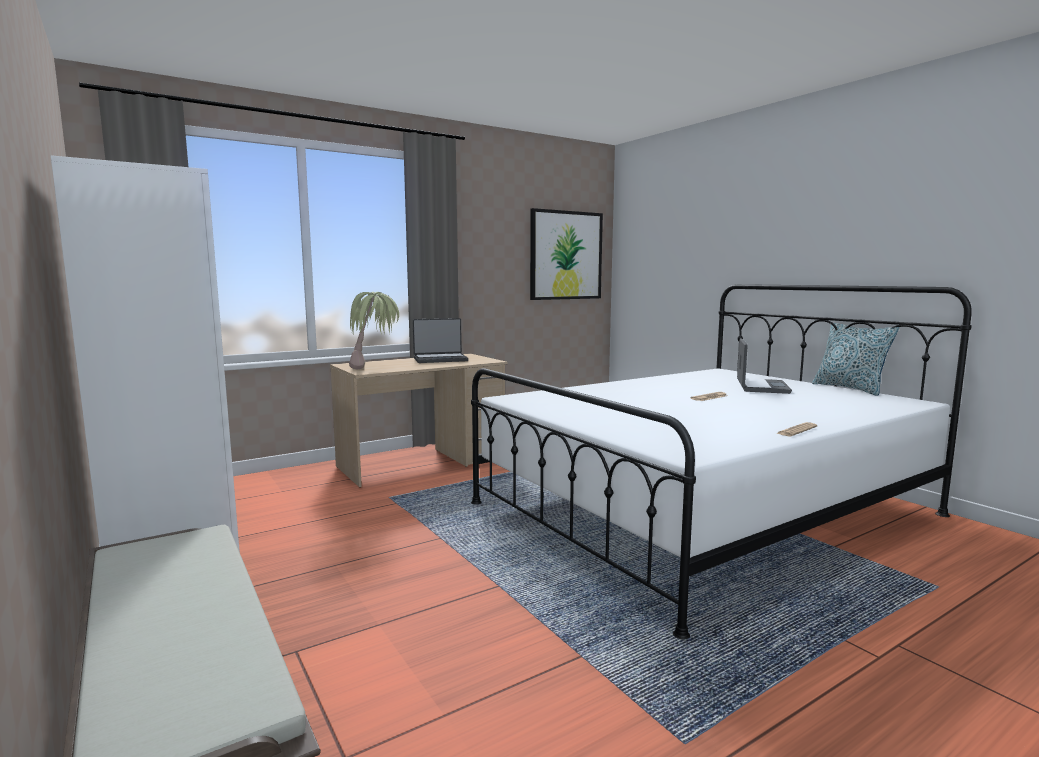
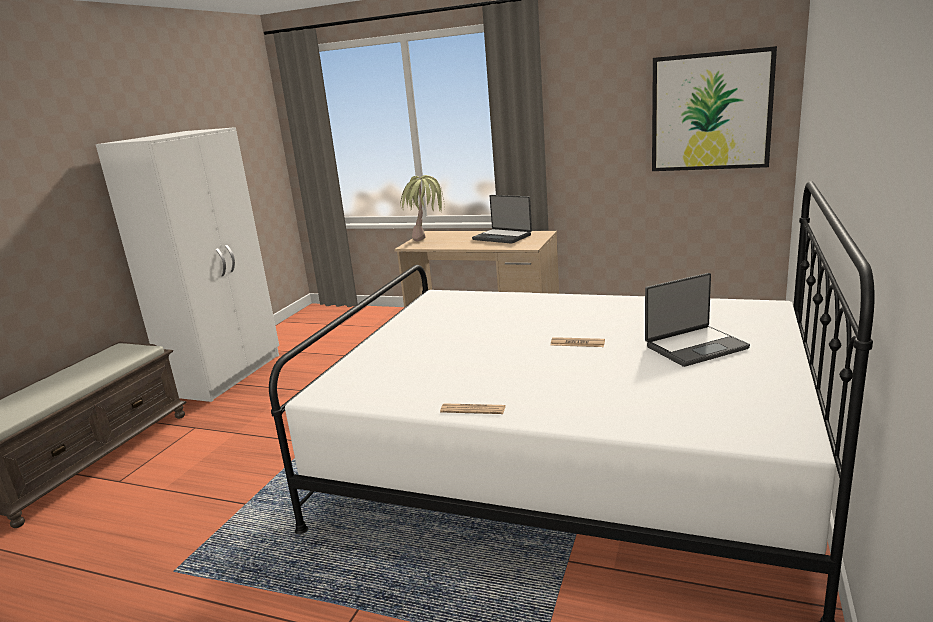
camera: 55 degrees right, 10 degrees up
(850, 388) = (807, 386): pillow -> none

